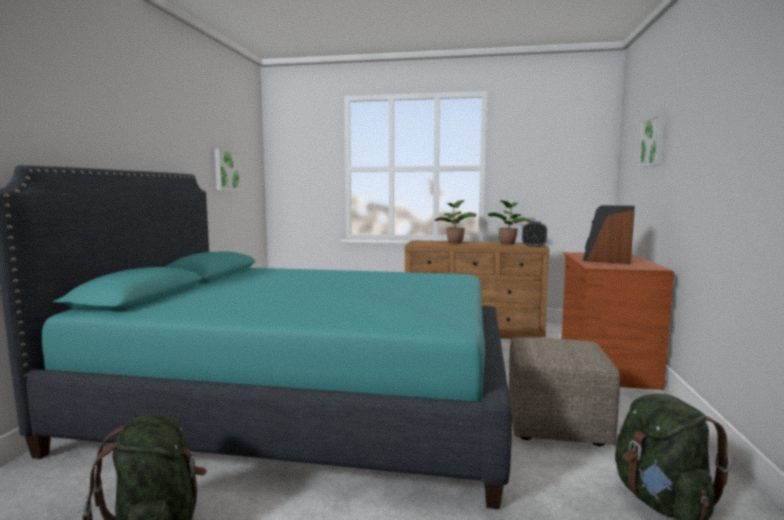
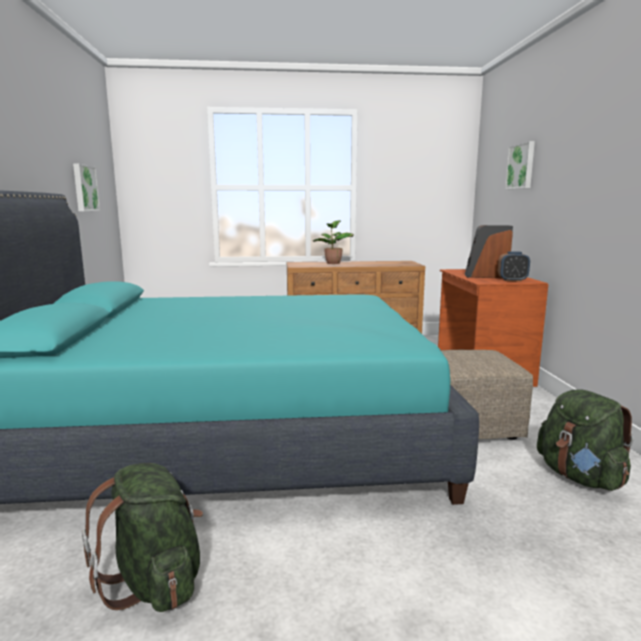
camera: 15 degrees left, 5 degrees up
(508, 243) = (382, 262): potted plant -> none
(534, 246) = (409, 264): alarm clock -> alarm clock (512, 280)

